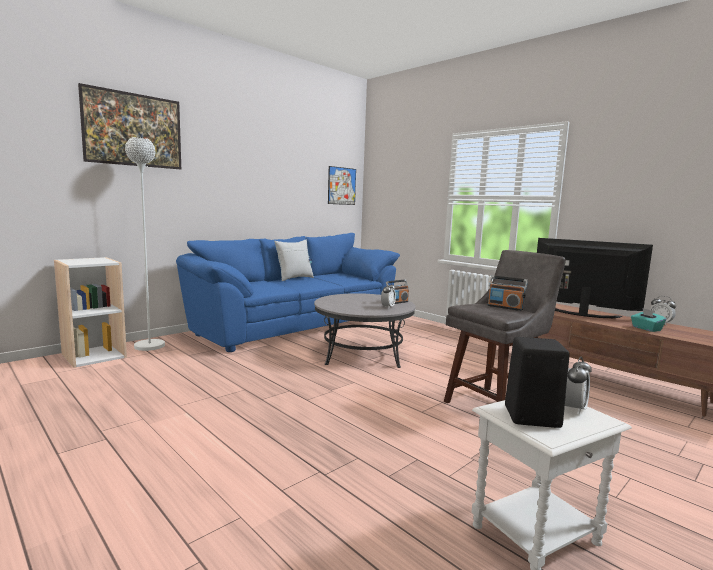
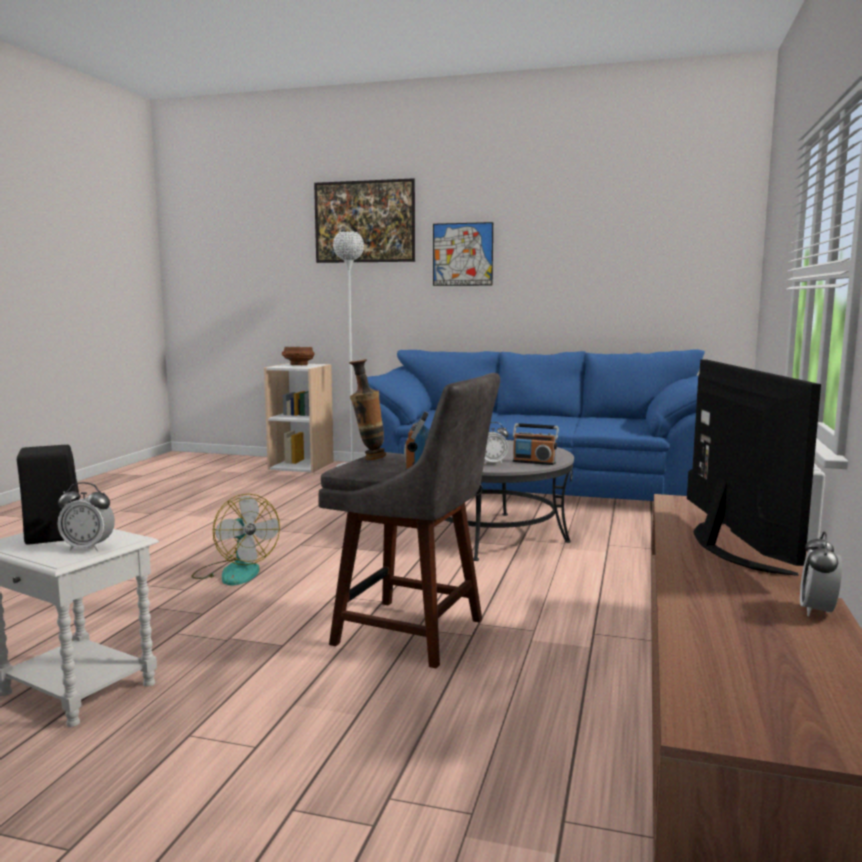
camera: 60 degrees right, 0 degrees up
(86, 260) = (298, 365): none -> brown bowl
(294, 279) = (538, 416): grey pillow -> none
(339, 432) = (235, 572): none -> fan
(342, 186) = (701, 264): picture -> picture (462, 254)
(478, 309) = (368, 458): none -> vase
(646, 329) = (705, 596): turquoise tissue box -> none

